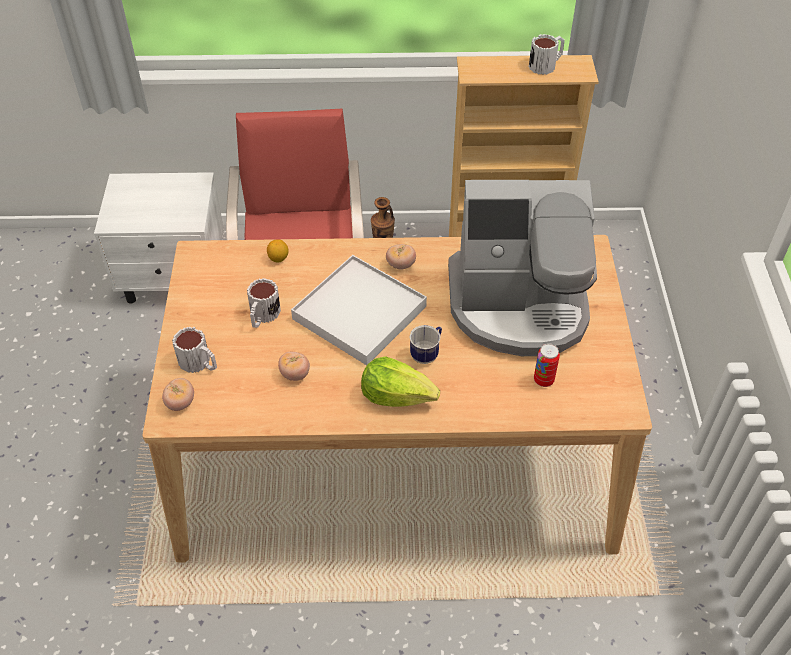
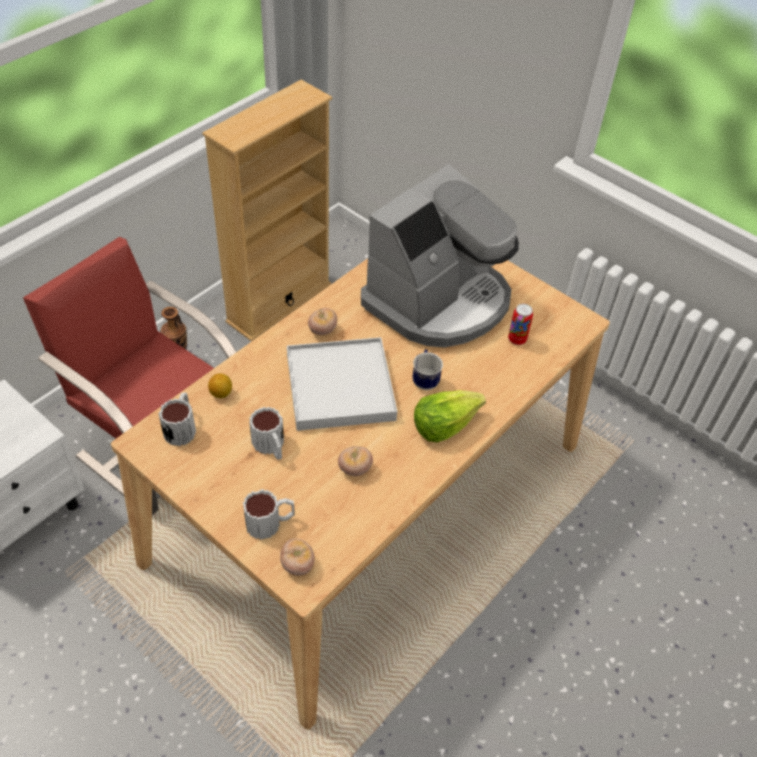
camera: 50 degrees left, 0 degrees up
(546, 65) = (280, 103): mug -> mug (182, 427)

